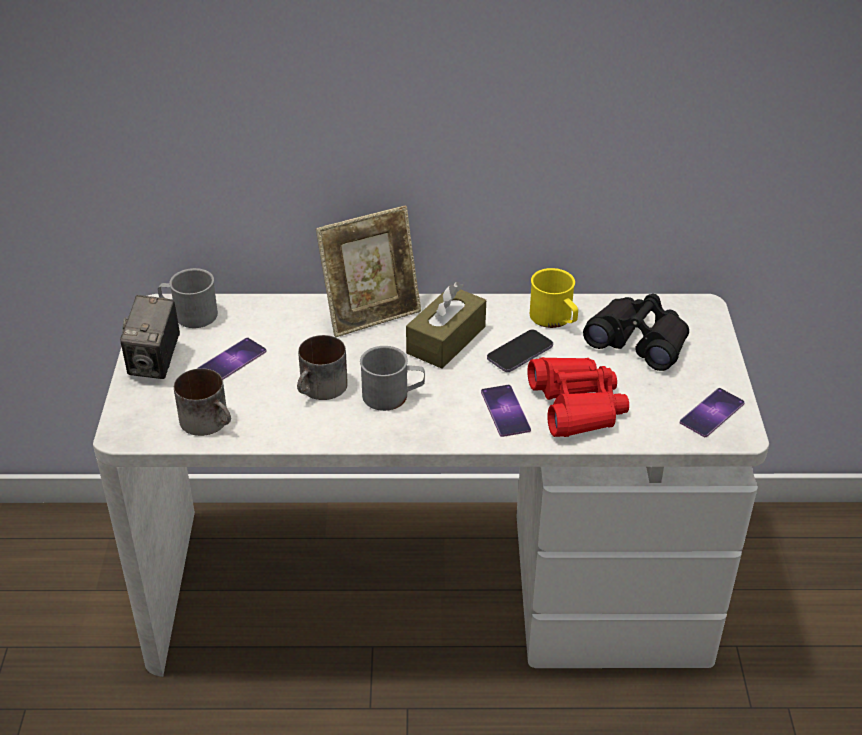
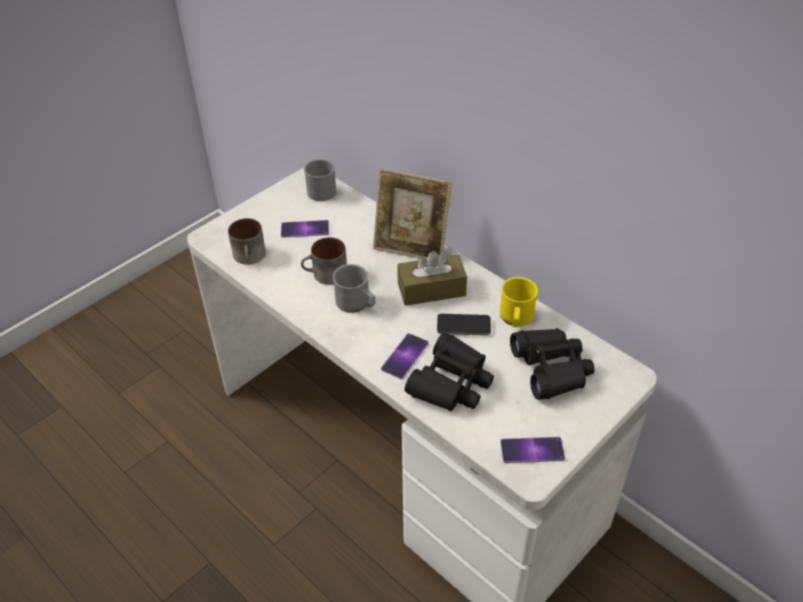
camera: 45 degrees right, 5 degrees up
(155, 363) = (269, 207): camera -> none
(576, 406) = (451, 383): red binoculars -> black binoculars

